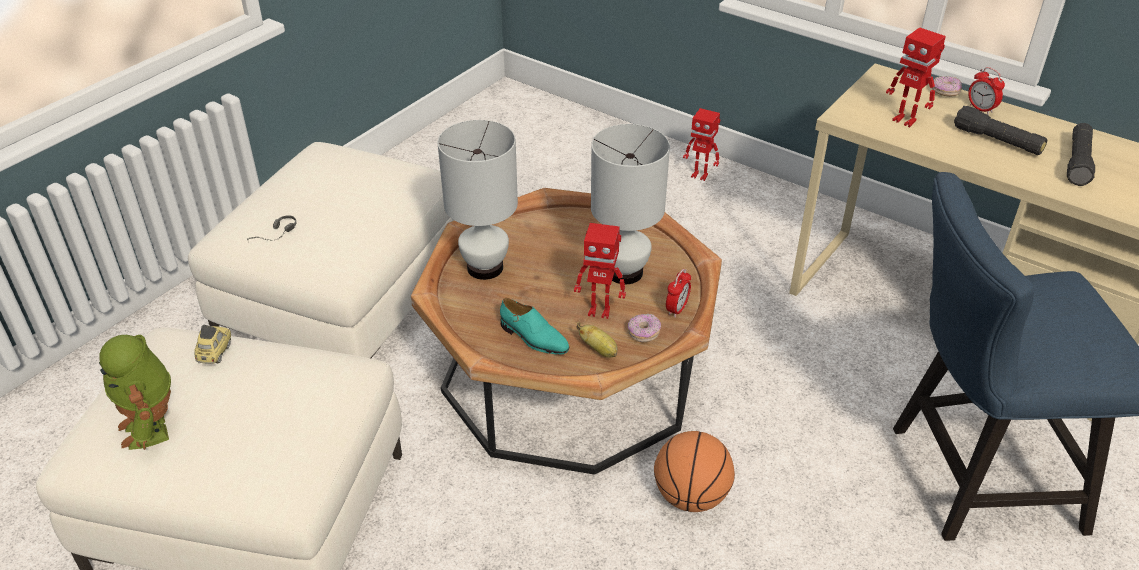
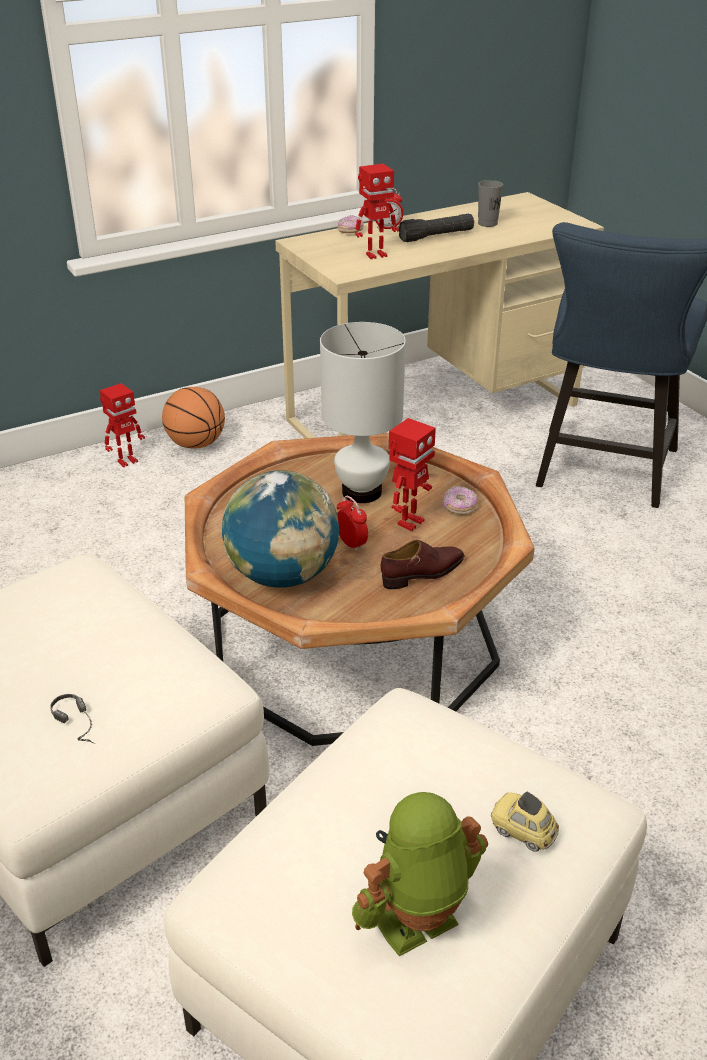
camera: 65 degrees left, 5 degrees down
(153, 428) = (418, 926): toy robot -> toy robot turned 150 degrees clockwise
(215, 353) = (297, 833): toy car -> toy car (523, 832)
(485, 268) = (282, 576): white table lamp -> globe
(534, 338) = (423, 573): turquoise shoe -> brown shoe
(599, 350) = (469, 537): banana -> none
(677, 309) = (439, 479): alarm clock -> alarm clock (351, 544)
(691, 496) = (555, 615): basketball -> basketball (196, 444)
(1077, 162) = (487, 223): black flashlight -> grey cup

